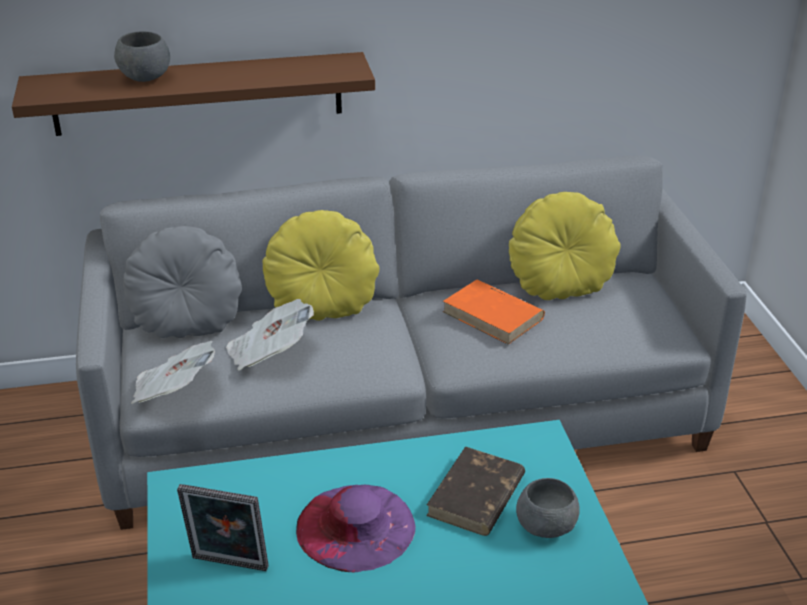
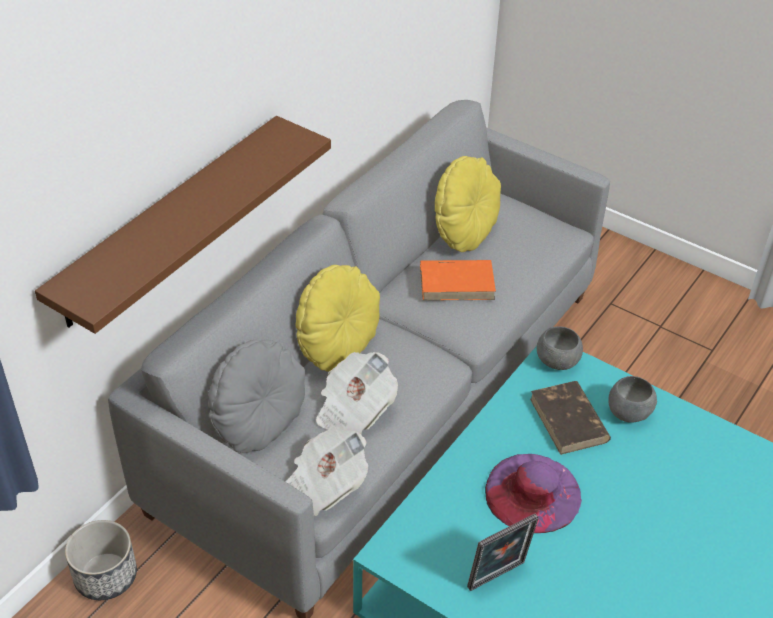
camera: 45 degrees left, 10 degrees up
(50, 406) = (105, 575): none -> planter
(144, 78) = (155, 233): grey bowl -> grey bowl (557, 362)

